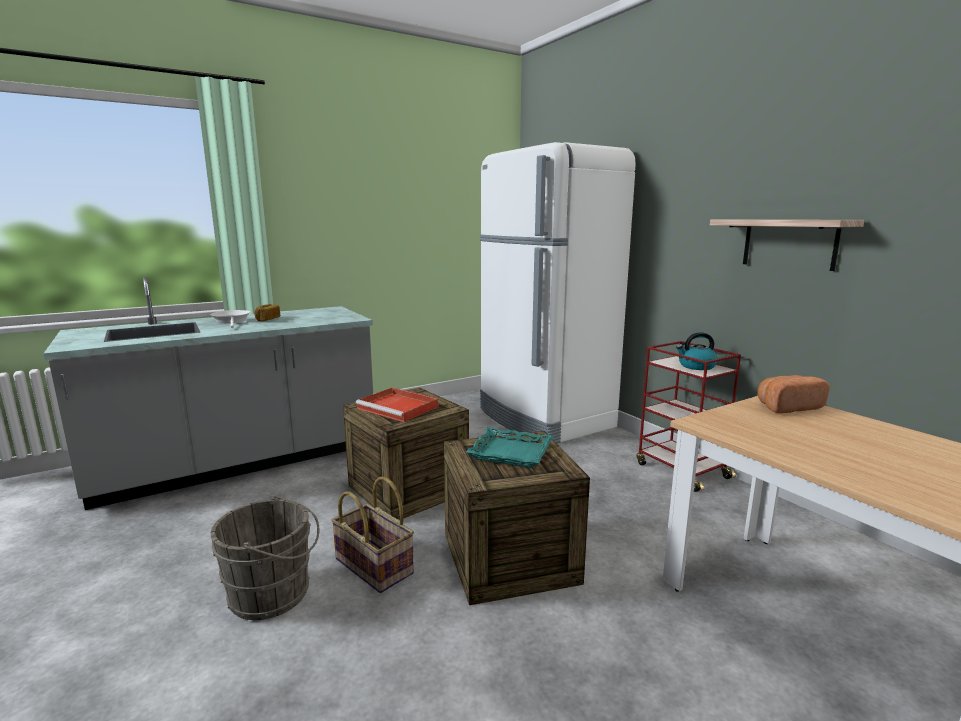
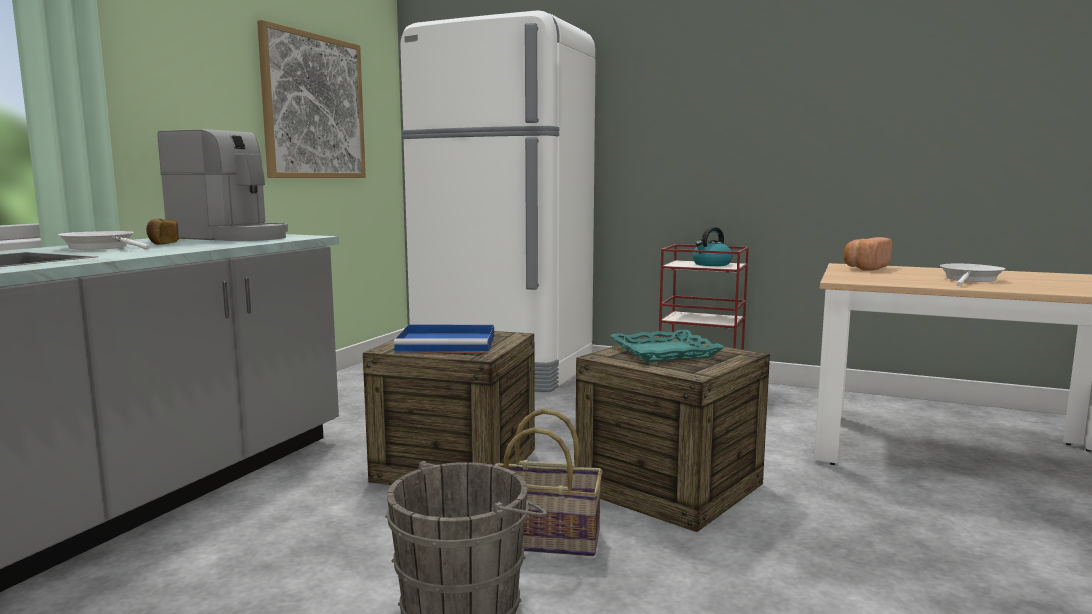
camera: 35 degrees left, 5 degrees down
(319, 315) = (232, 237): none -> coffee machine
(399, 407) = (449, 343): red tray -> blue tray
(433, 217) = (314, 107): none -> picture
(789, 243) = (786, 130): shelf -> none
(856, 453) = (970, 280): none -> white frying pan

